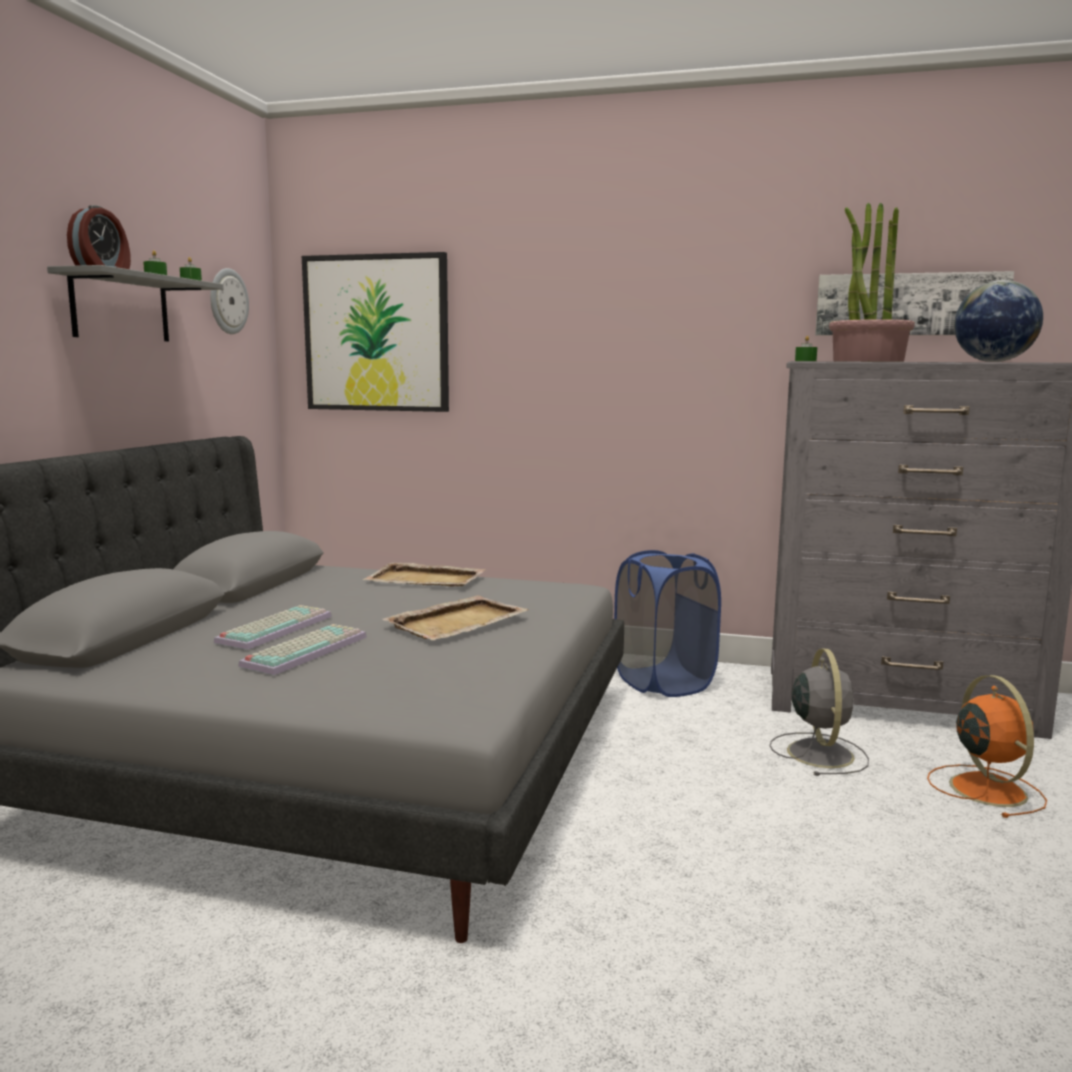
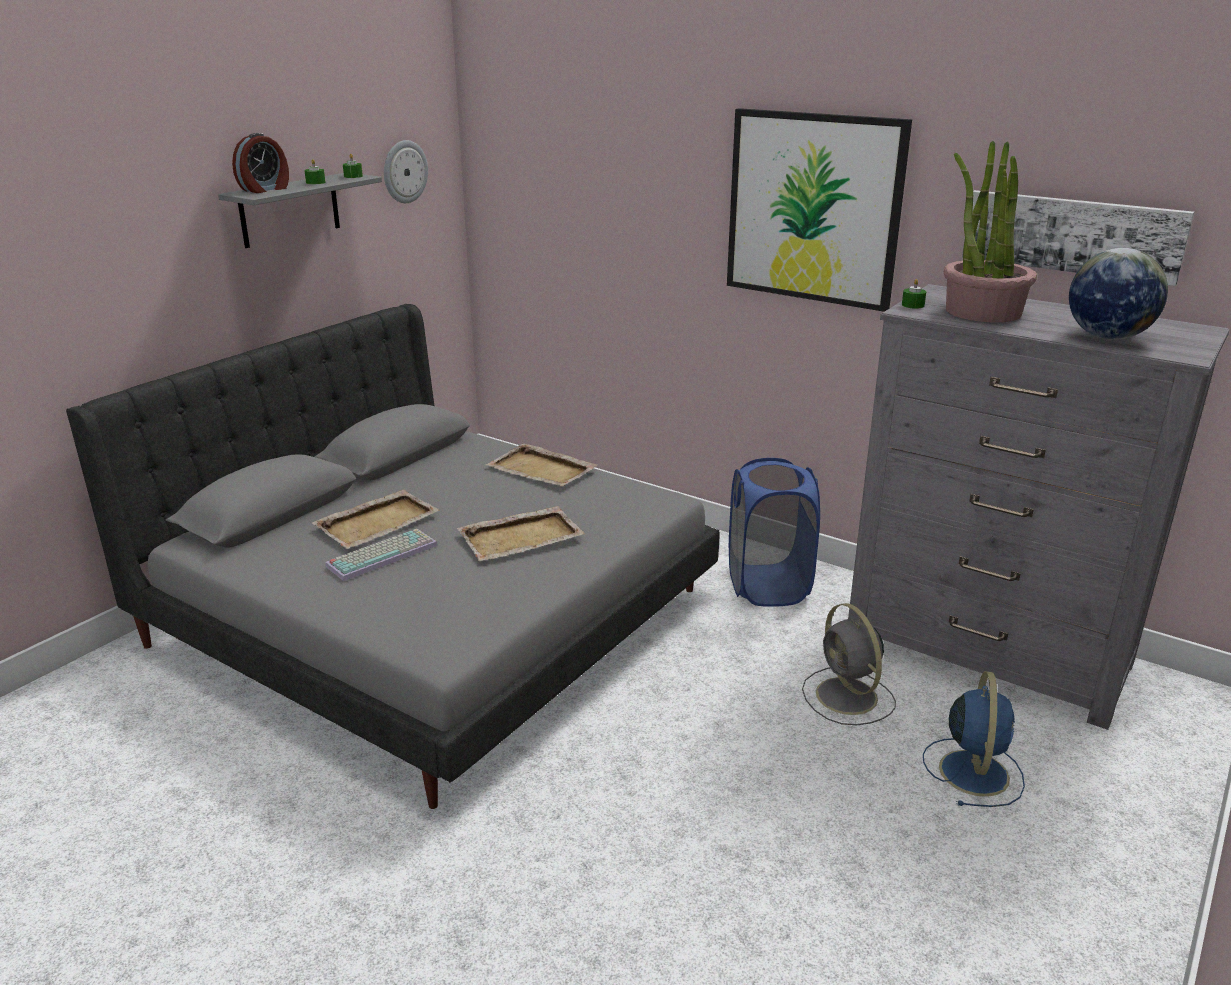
camera: 20 degrees right, 15 degrees up
(275, 628) = (378, 522): keyboard -> beige tray
(376, 333) = (546, 198): picture -> picture (813, 208)
(819, 752) = (848, 698): grey fan -> grey fan turned 135 degrees clockwise
(985, 788) = (973, 771): orange fan -> blue fan

